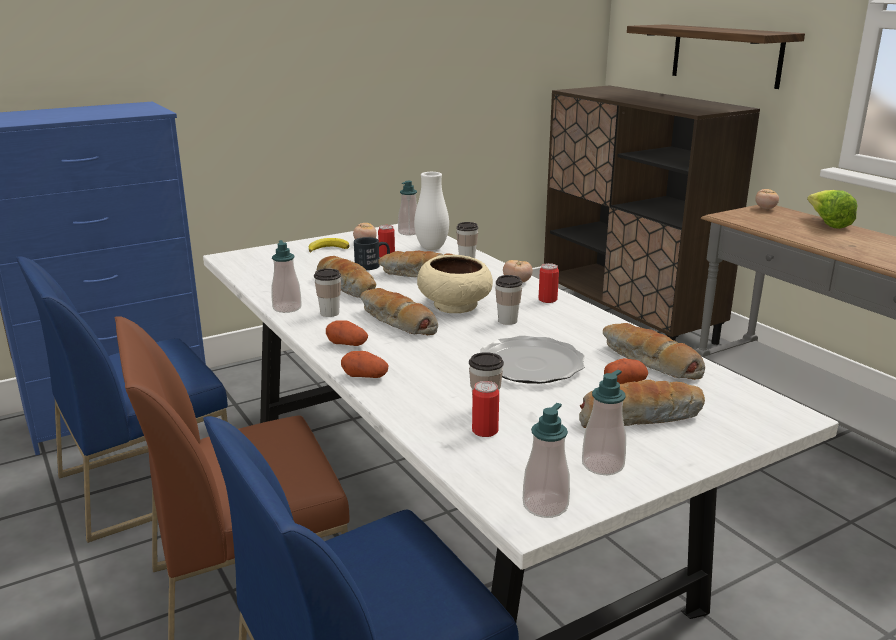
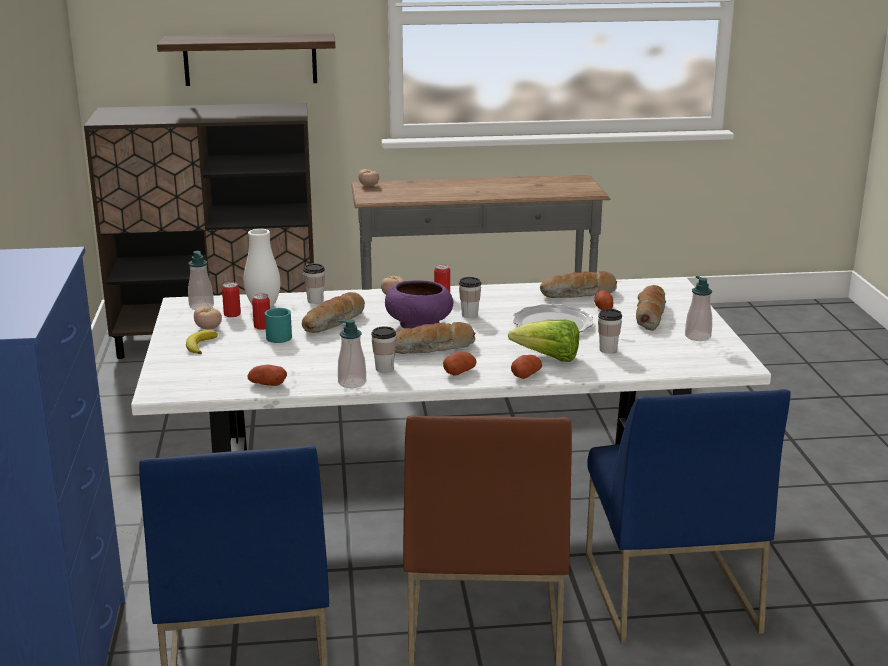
camera: 65 degrees left, 0 degrees up
(263, 282) = (267, 384): none -> potato
(348, 287) = (326, 353): bread -> none
(372, 265) = (280, 335): black mug -> turquoise mug
(455, 305) = (419, 324): beige bowl -> purple bowl
(485, 431) = (637, 355): can -> can (232, 314)
(545, 505) = (731, 358): soap dispenser -> none
(827, 224) = (427, 183): lettuce -> lettuce (549, 358)

